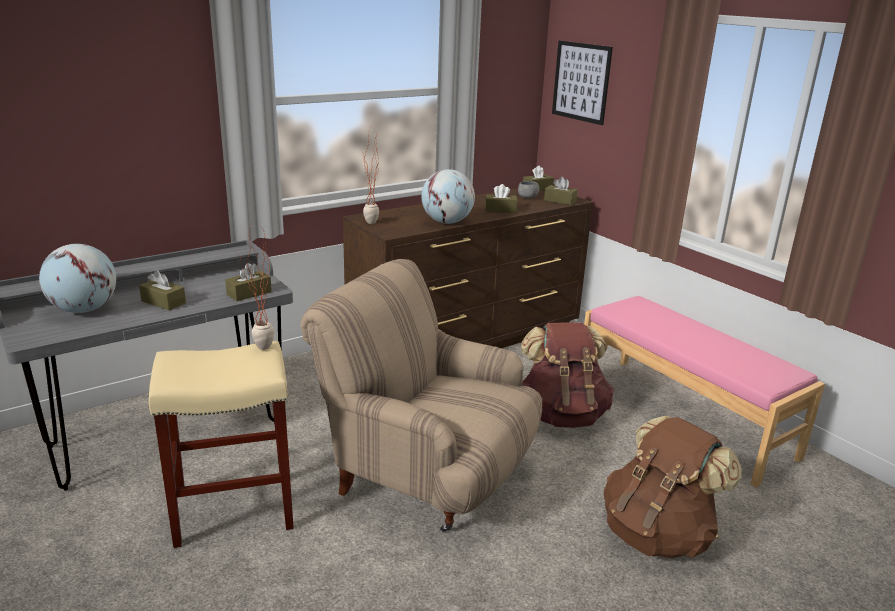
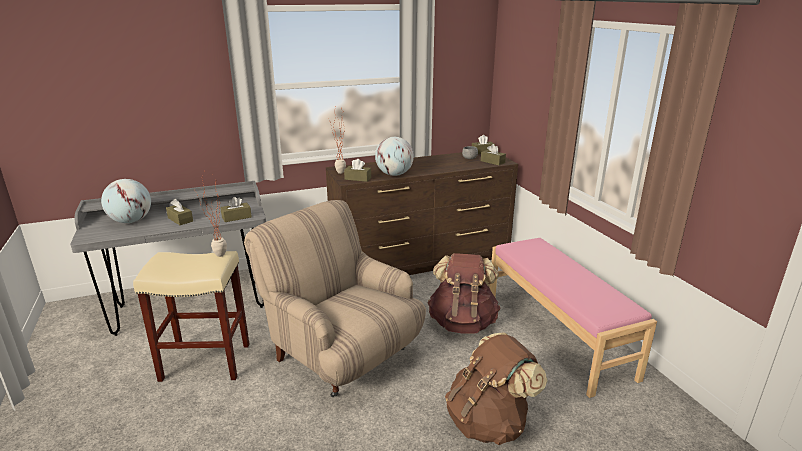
camera: 15 degrees right, 0 degrees up
(500, 210) = (441, 167): brown tissue box -> brown tissue box (358, 178)
(581, 82) = (514, 72): picture -> none

